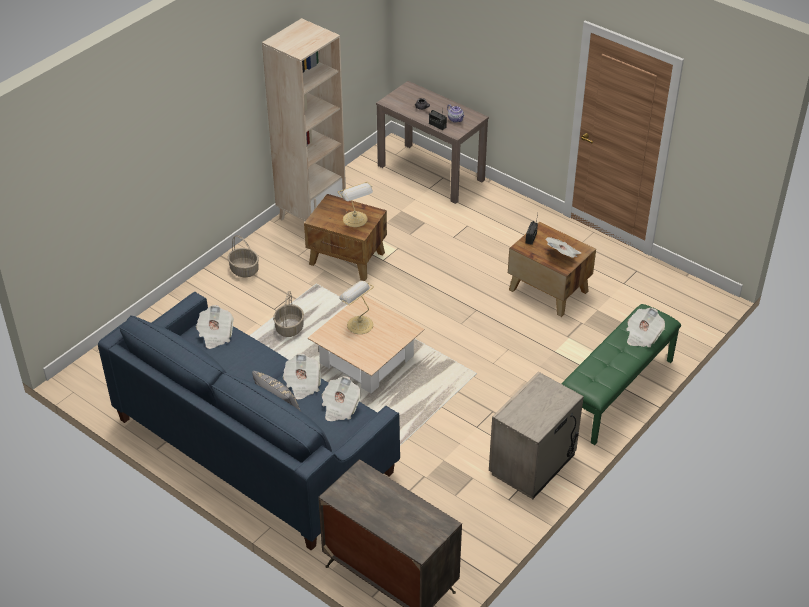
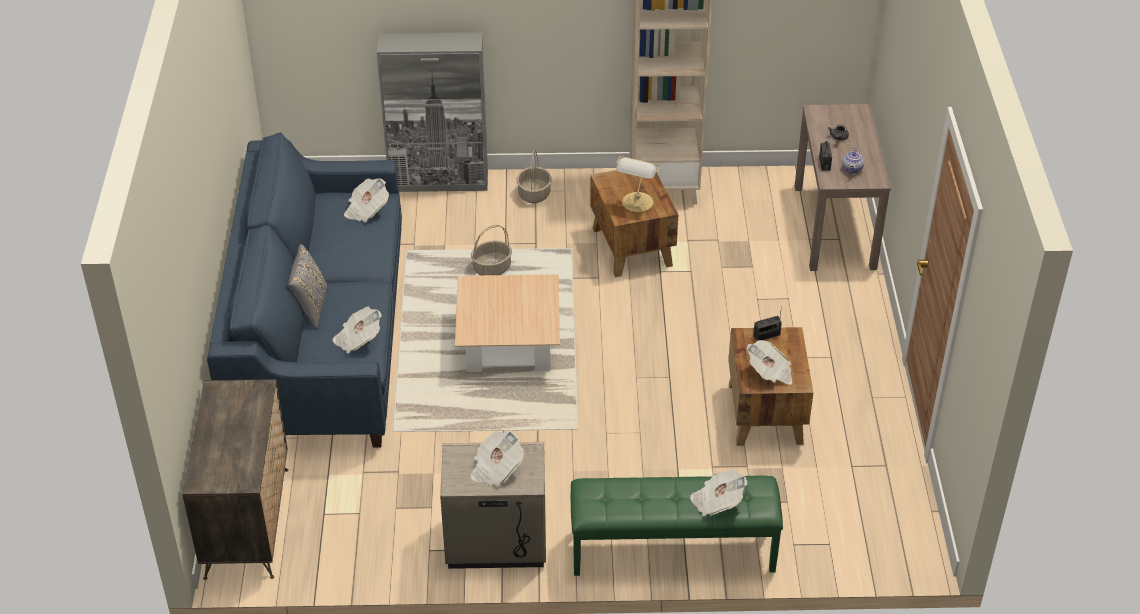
camera: 50 degrees right, 0 degrees up
(174, 304) = (439, 181): none -> grey cabinet
(302, 384) = (362, 298): newspaper -> newspaper (496, 469)
(358, 324) = (513, 297): table lamp -> none

